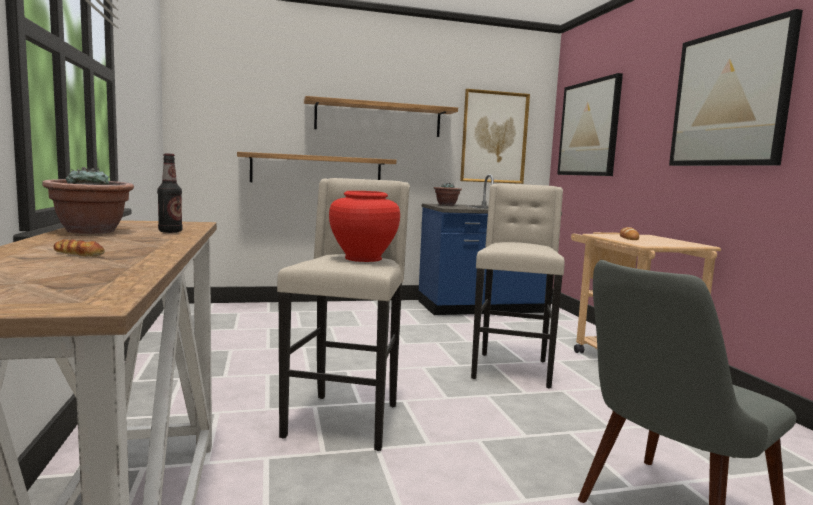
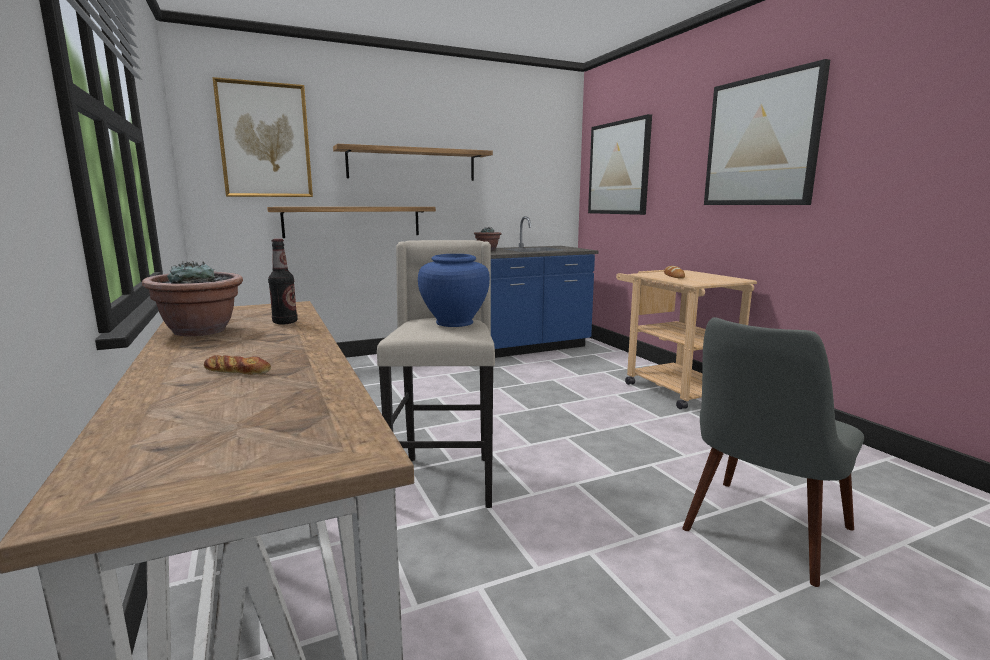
camera: 10 degrees left, 5 degrees up
(363, 259) = (454, 323): red vase -> blue vase
(494, 137) = (526, 179): picture -> picture (265, 140)
(511, 369) = (577, 408): beige stool -> none

